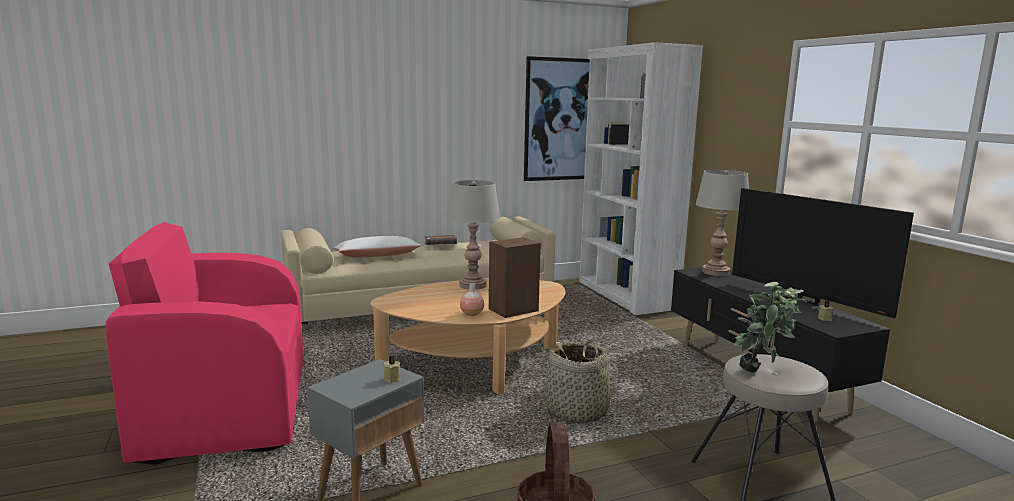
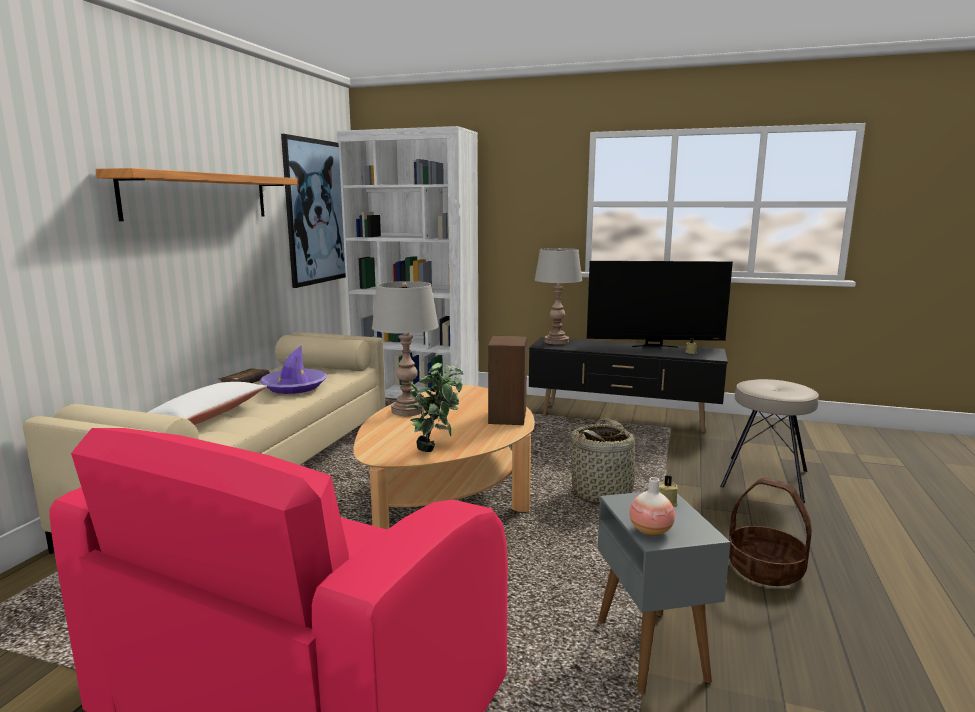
camera: 50 degrees left, 0 degrees up
(432, 106) = (199, 196): none -> shelf
(457, 253) = (294, 387): none -> purple hat
(472, 314) = (491, 433): vase -> vase (650, 531)
(762, 372) = (781, 391): potted plant -> potted plant (437, 449)

